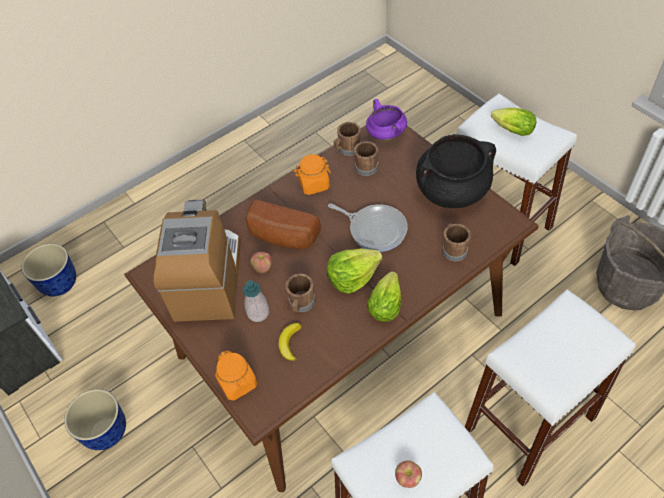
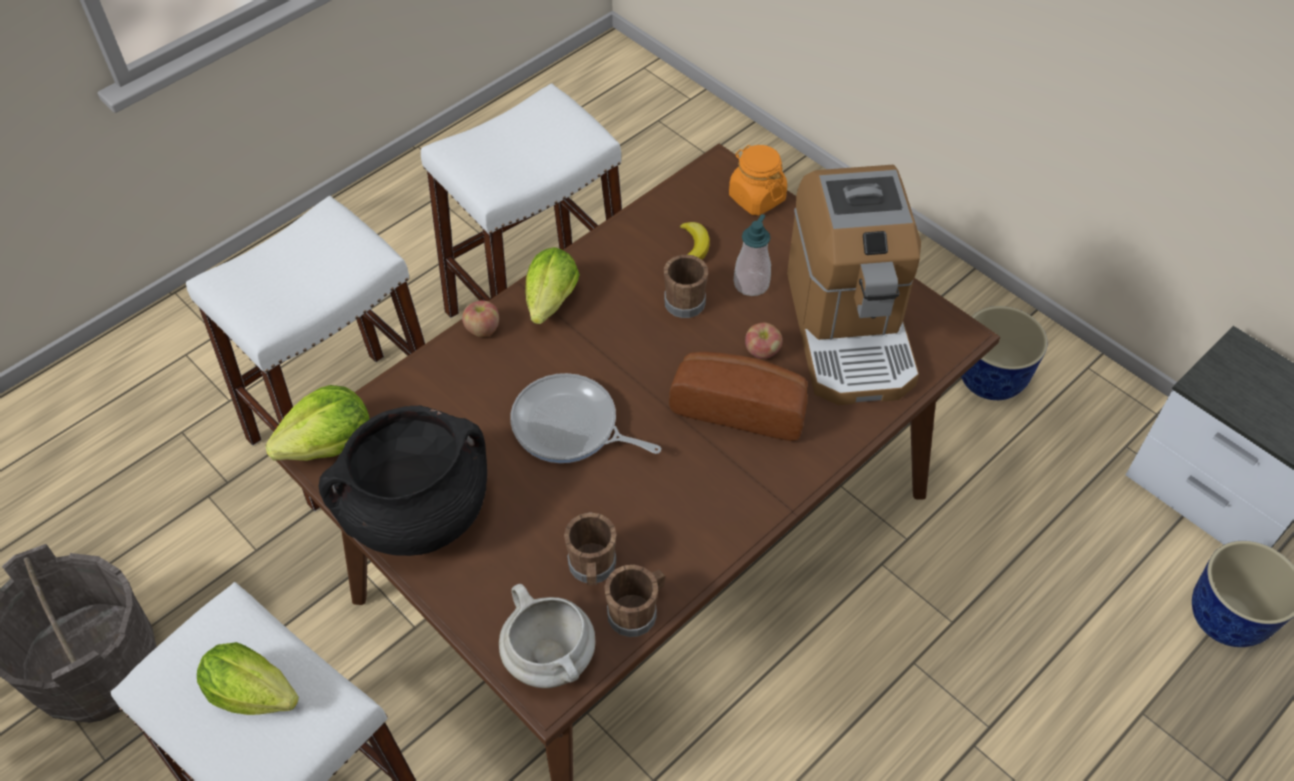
camera: 170 degrees right, 0 degrees up
(314, 184) = (698, 518): orange jar -> none
(352, 277) = (606, 342): lettuce -> lettuce (329, 444)
(385, 134) = (551, 658): purple cooking pot -> white cooking pot
(408, 478) = (524, 128): apple -> apple (482, 329)
(453, 249) = (432, 395): brown mug -> none

